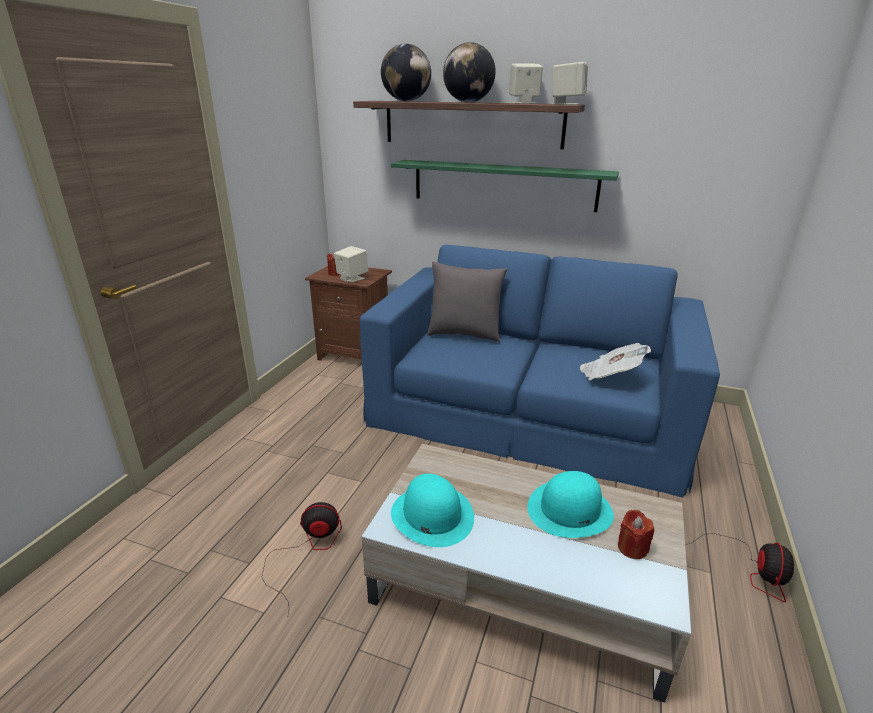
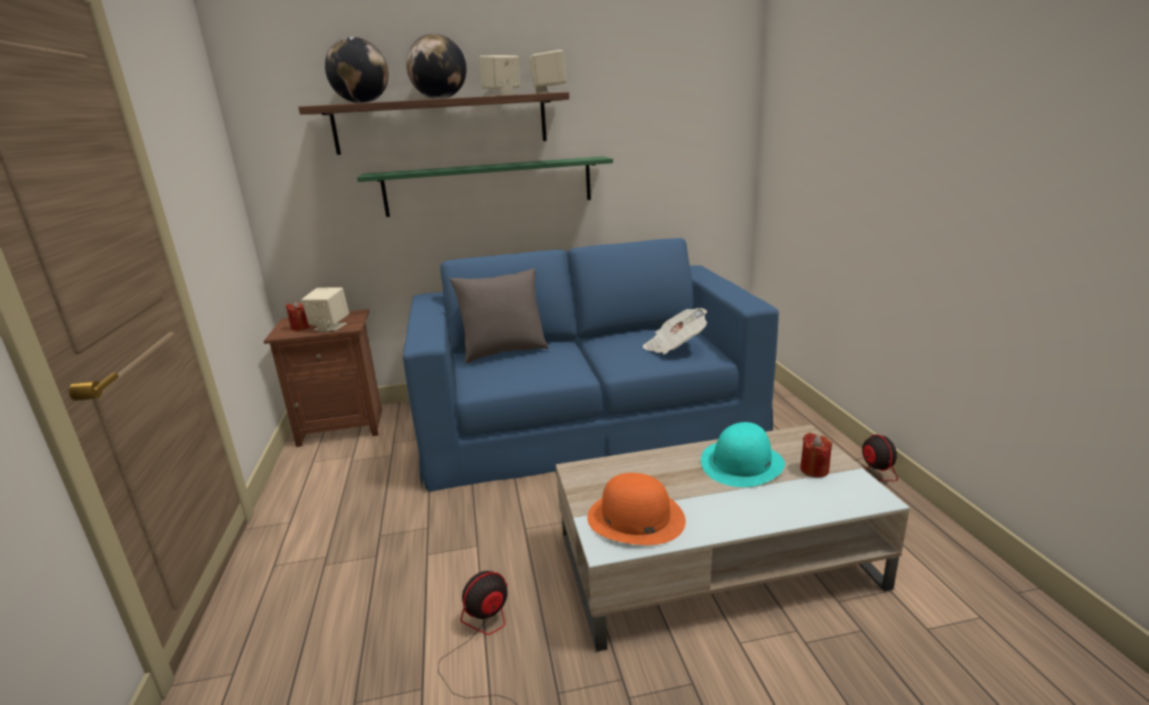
camera: 30 degrees left, 5 degrees down
(431, 515) = (635, 518): turquoise hat -> orange hat

